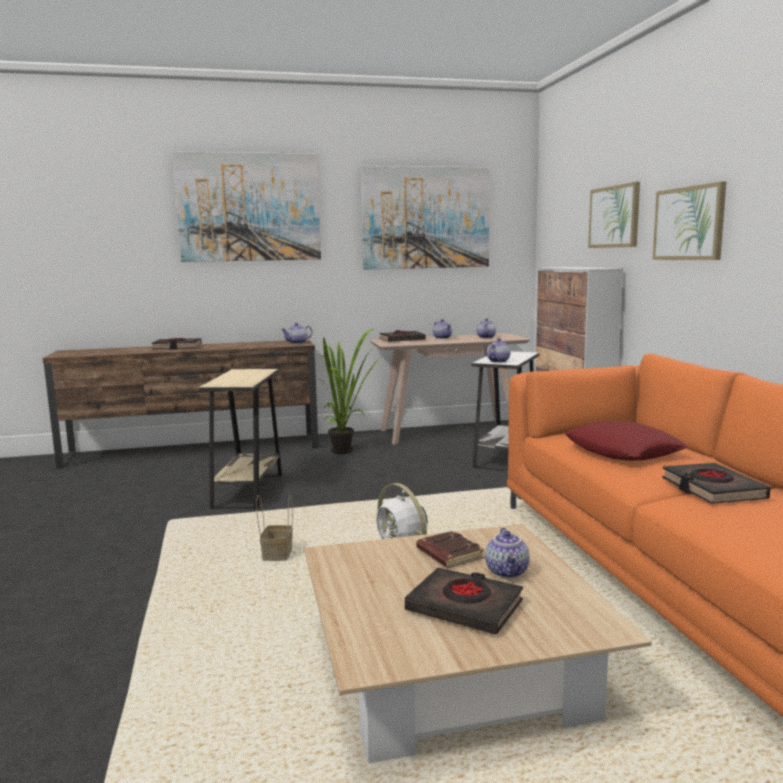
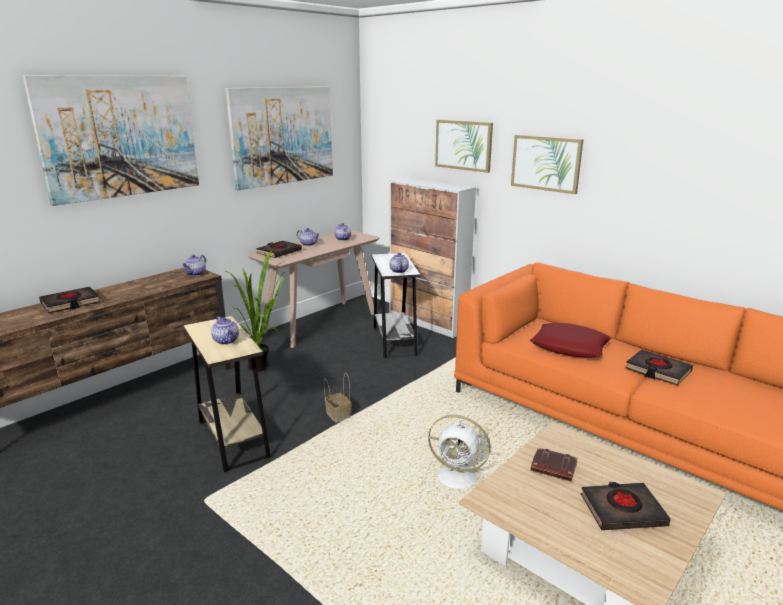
camera: 35 degrees left, 10 degrees up
(277, 554) = (351, 499): basket -> basket (337, 415)
(508, 572) = (602, 469): teapot -> teapot (227, 341)

